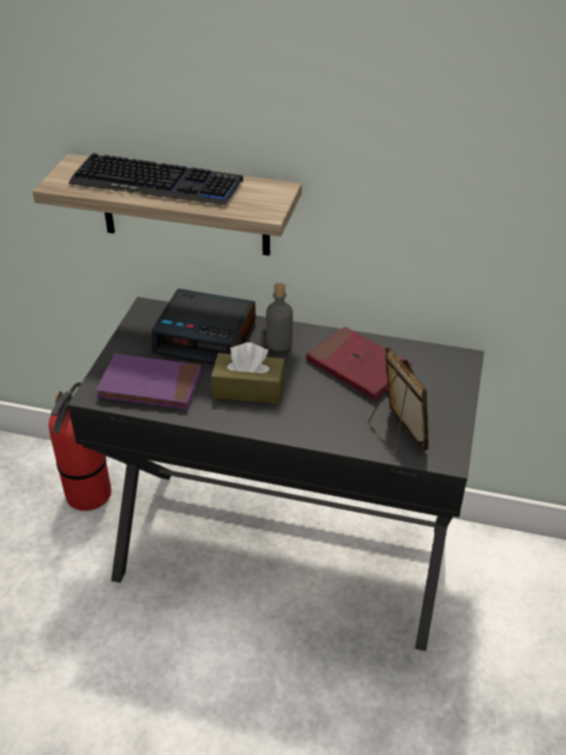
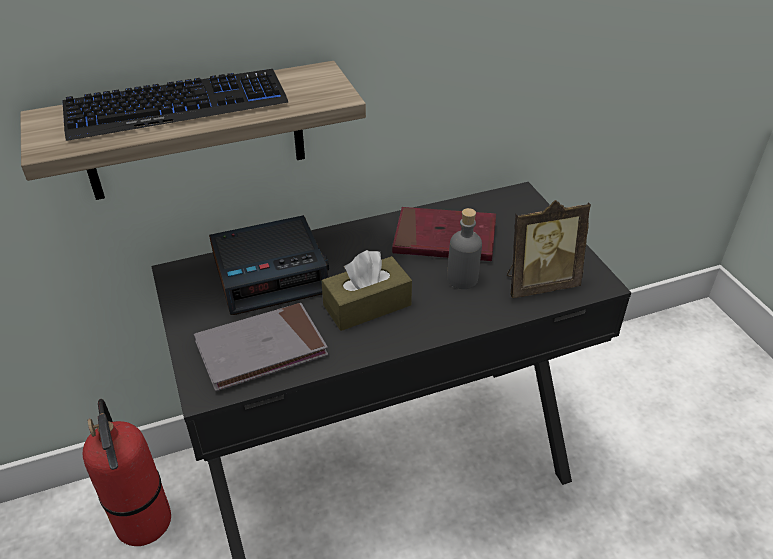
camera: 35 degrees left, 0 degrees up
(150, 385) = (261, 350): purple book -> grey book
(279, 343) = (350, 248): grey bottle -> grey bottle (462, 279)
(395, 435) = (539, 283): picture frame -> picture frame turned 135 degrees clockwise

